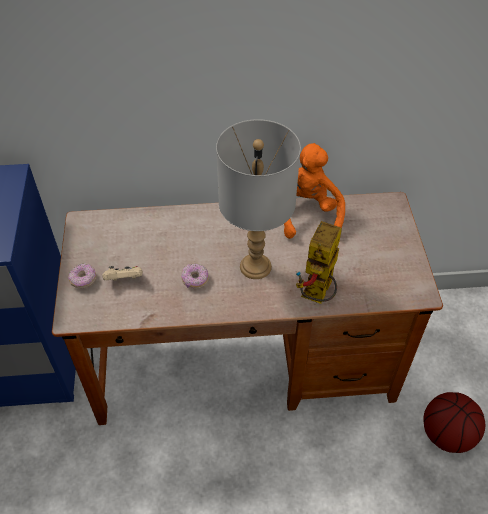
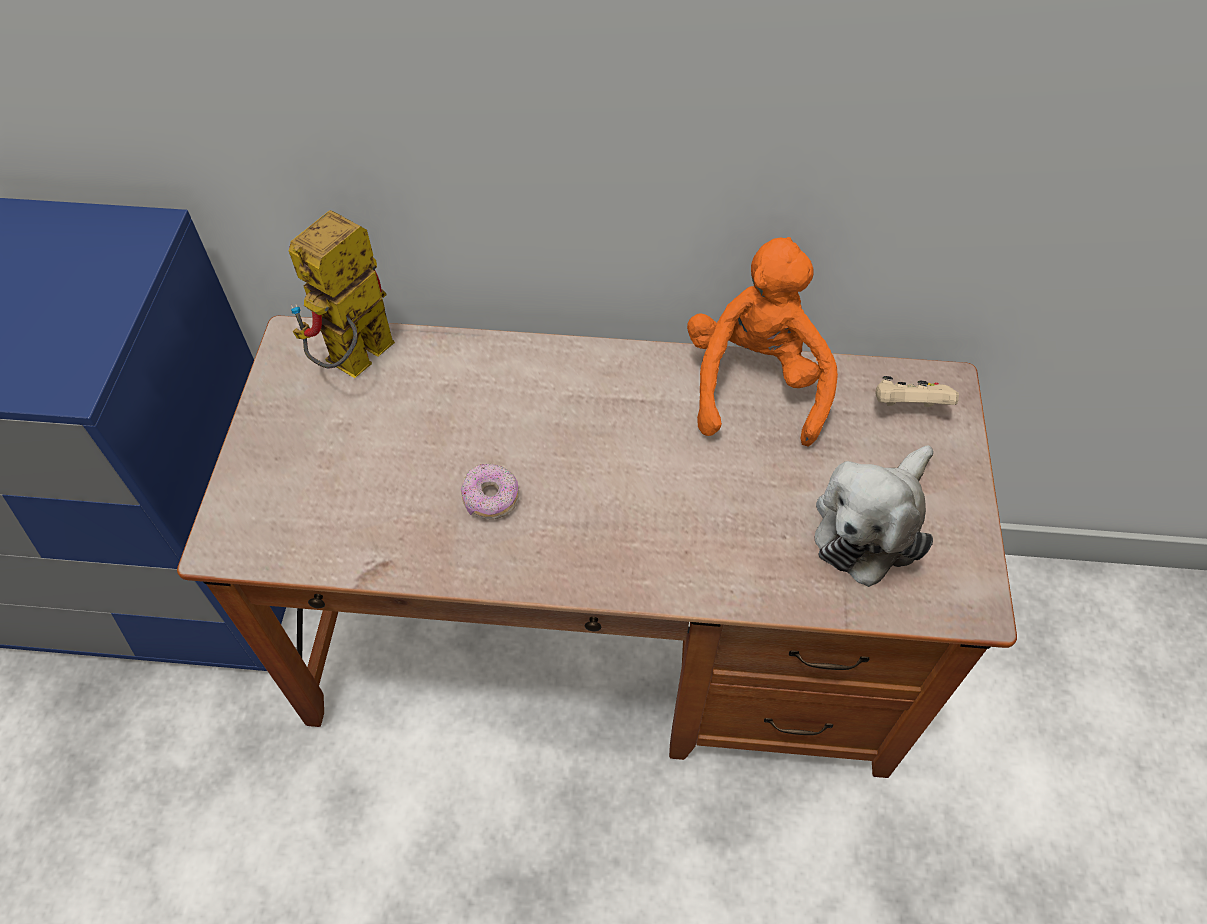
camera: 10 degrees right, 5 degrees up
(83, 280) = (267, 466): donut -> none
(124, 280) = (348, 477): beige game controller -> beige game controller (907, 407)
(255, 266) = (621, 487): grey table lamp -> none
(317, 296) = (741, 575): toy robot -> toy robot (355, 364)
(371, 267) = (871, 525): none -> plush toy
(446, 435) = (981, 865): basketball -> none

